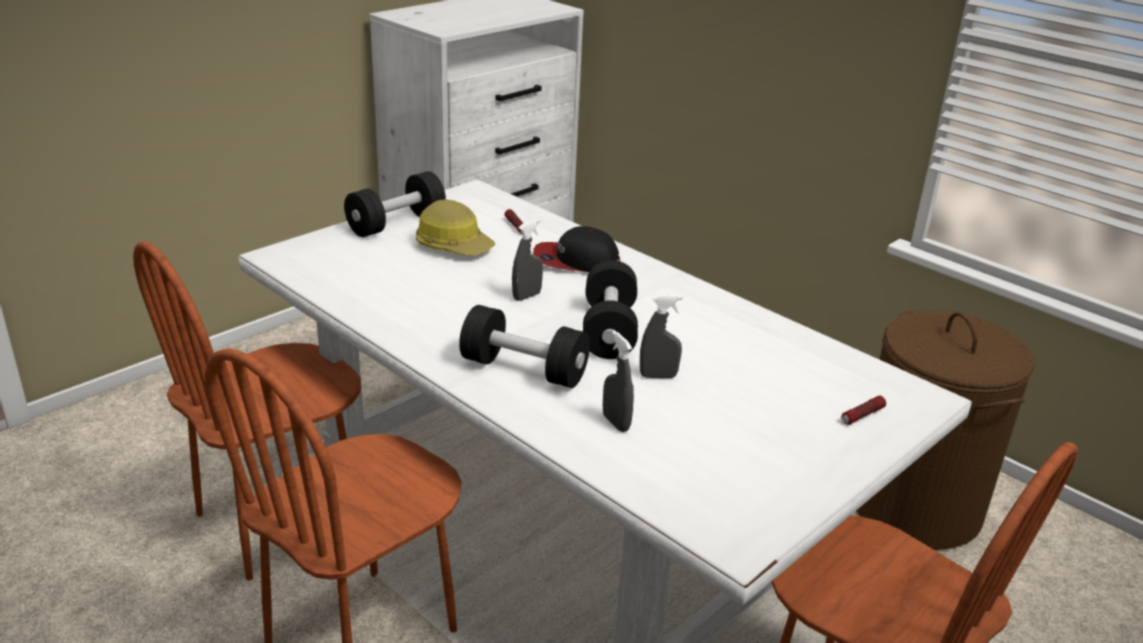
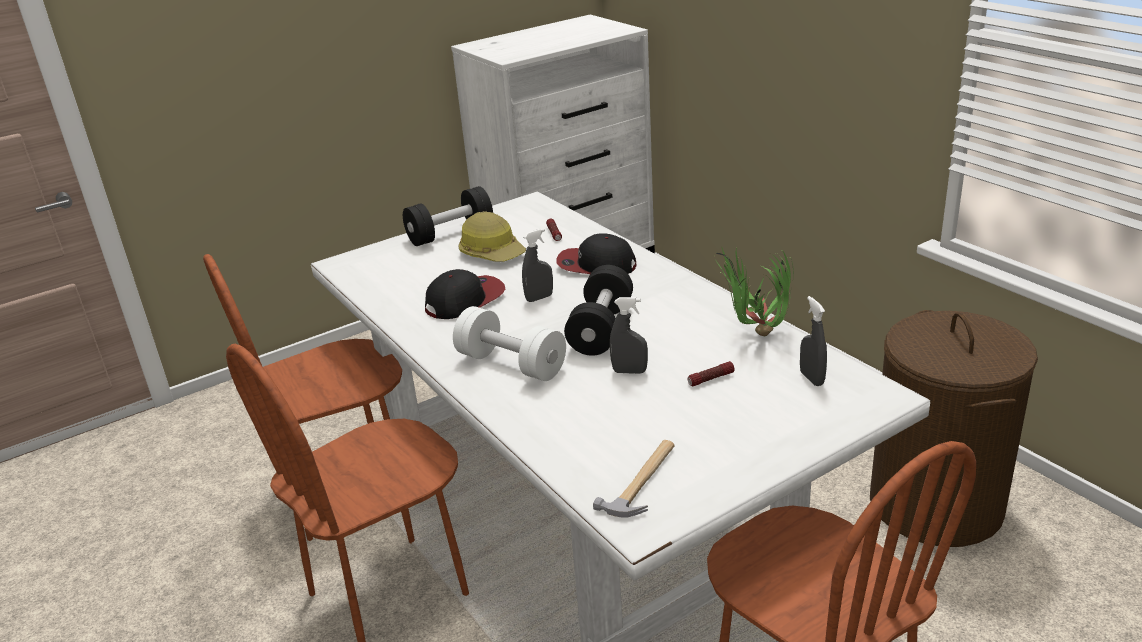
camera: 15 degrees right, 0 degrees up
(443, 298) = (465, 300): none -> cap
(524, 369) = (511, 364): black dumbbell -> white dumbbell
(616, 422) = (574, 413): grey spray bottle -> grey spray bottle (811, 378)
(721, 495) = (643, 481): none -> hammer
(774, 339) = (755, 338): none -> potted plant
(862, 416) = (810, 412): flashlight -> flashlight (710, 379)

